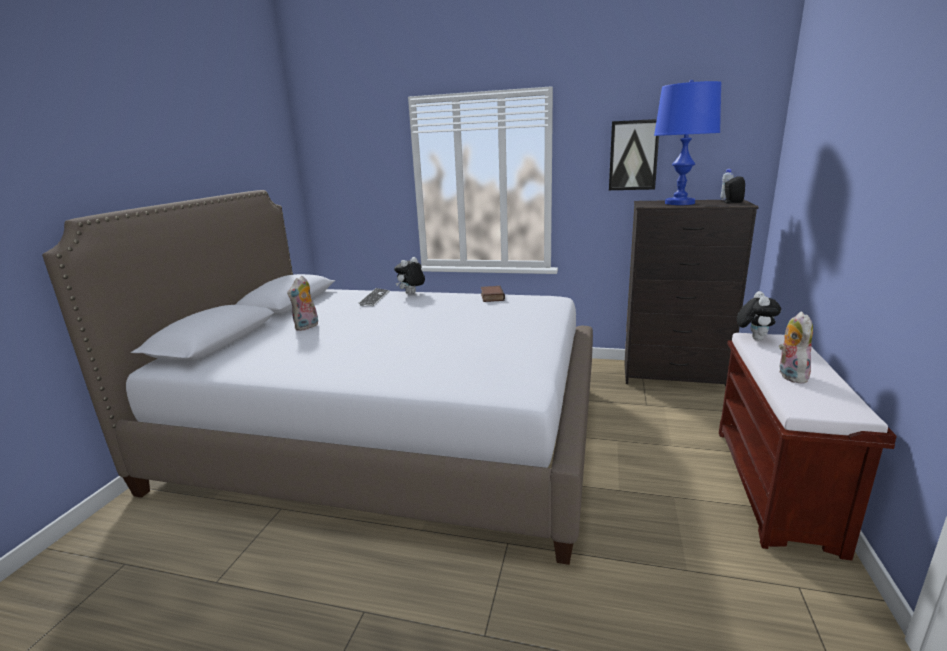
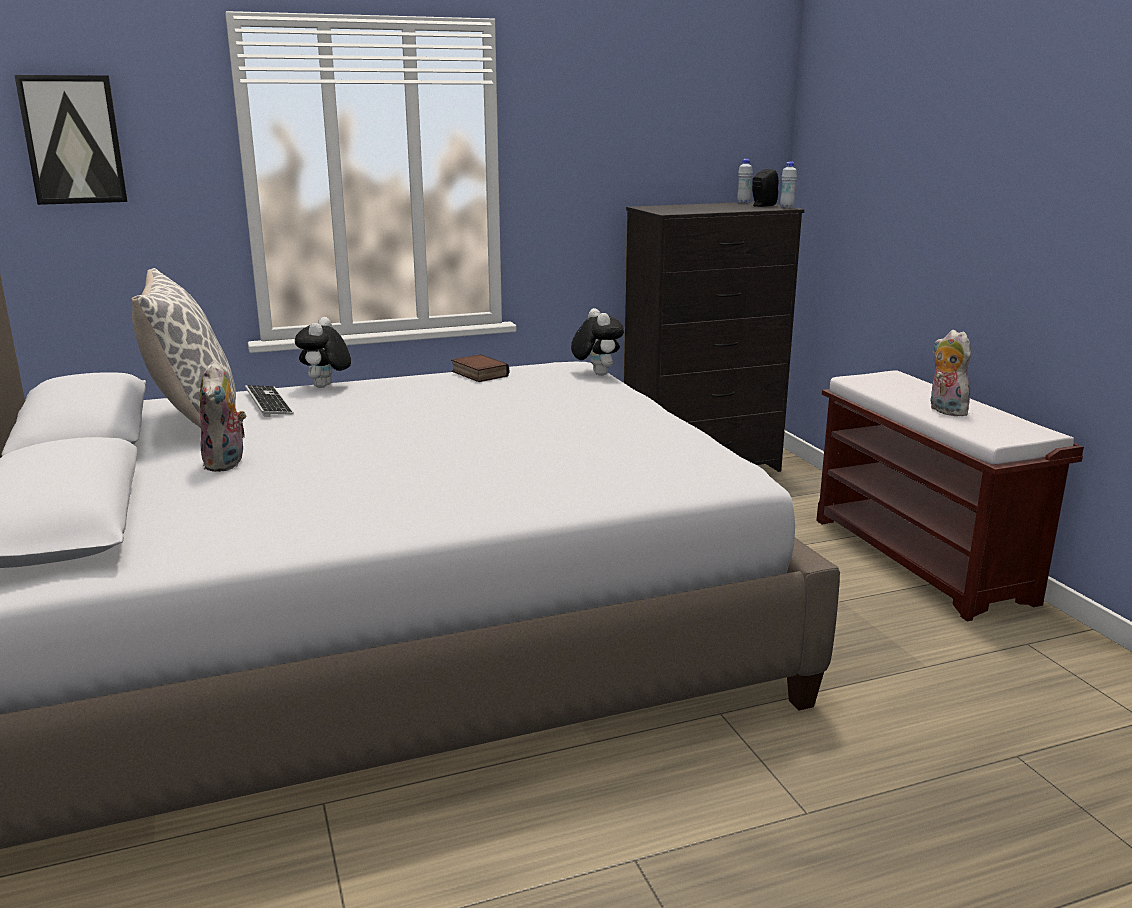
camera: 35 degrees left, 0 degrees up
(330, 305) = (196, 424): none -> pillow
(633, 155) = (618, 136): picture -> picture (73, 140)
(679, 203) = (701, 208): blue table lamp -> none
(746, 204) = (786, 207): none -> white bottle
(753, 338) = (860, 380): plush toy -> plush toy (596, 374)

